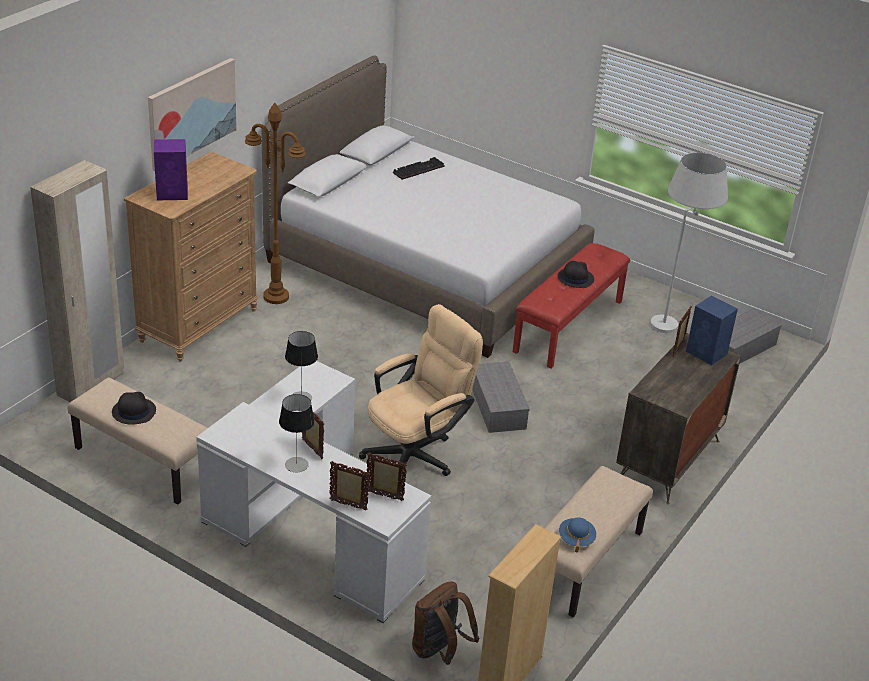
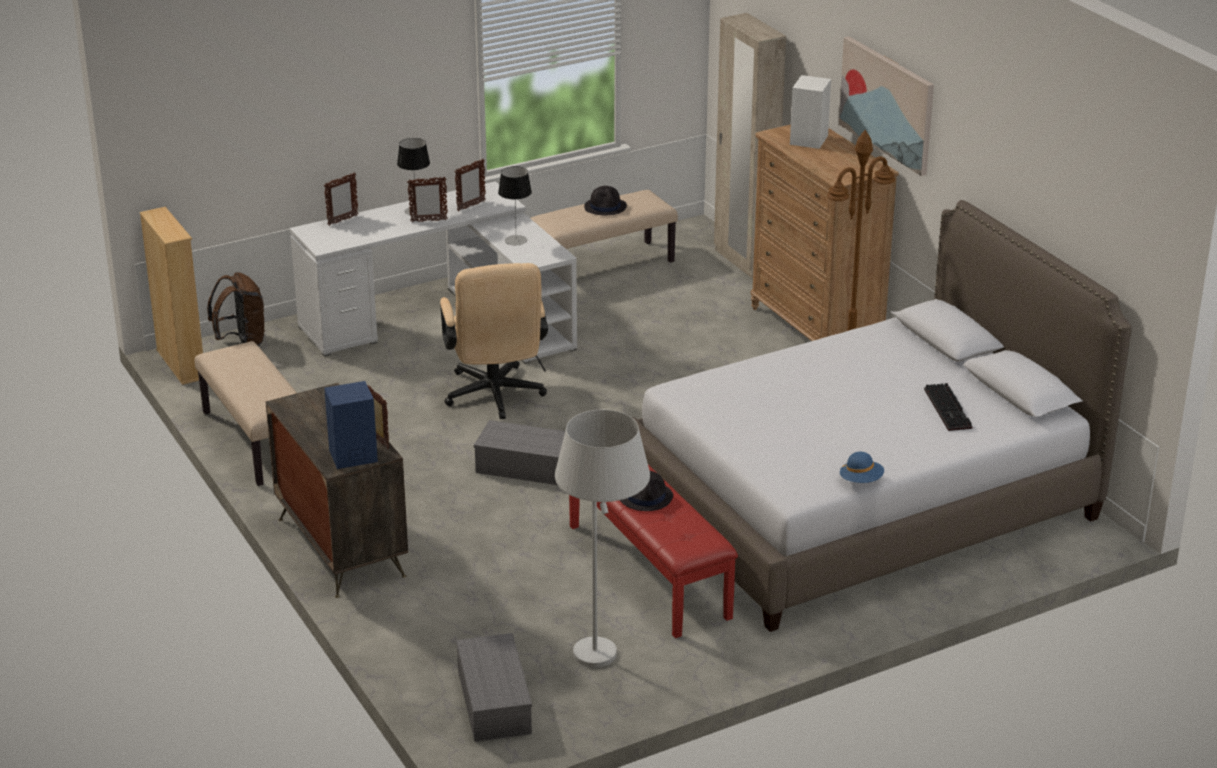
camera: 120 degrees right, 5 degrees down
(173, 193) = (808, 140): purple speaker -> white speaker
(385, 496) = (336, 236): picture frame -> picture frame (470, 206)
(576, 539) = (229, 358): blue hat -> blue hat (861, 480)

